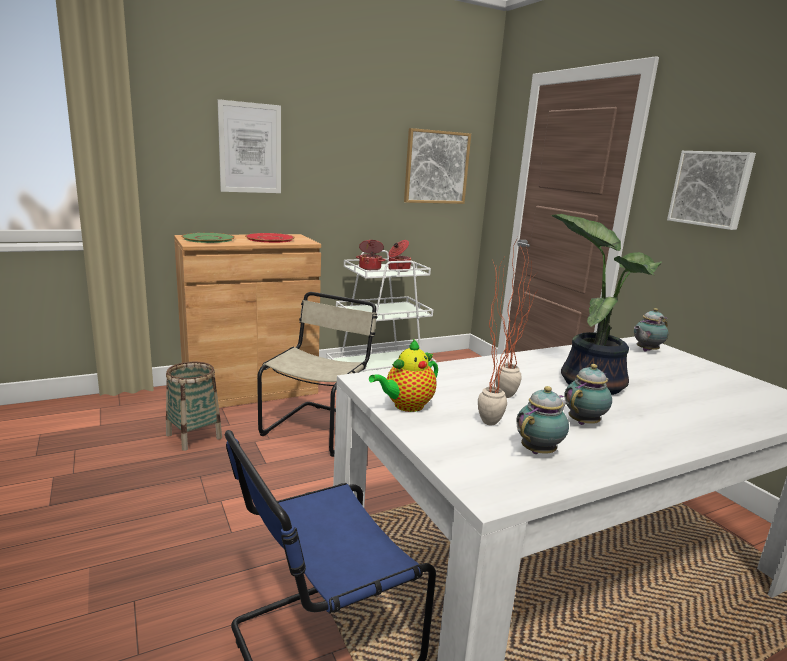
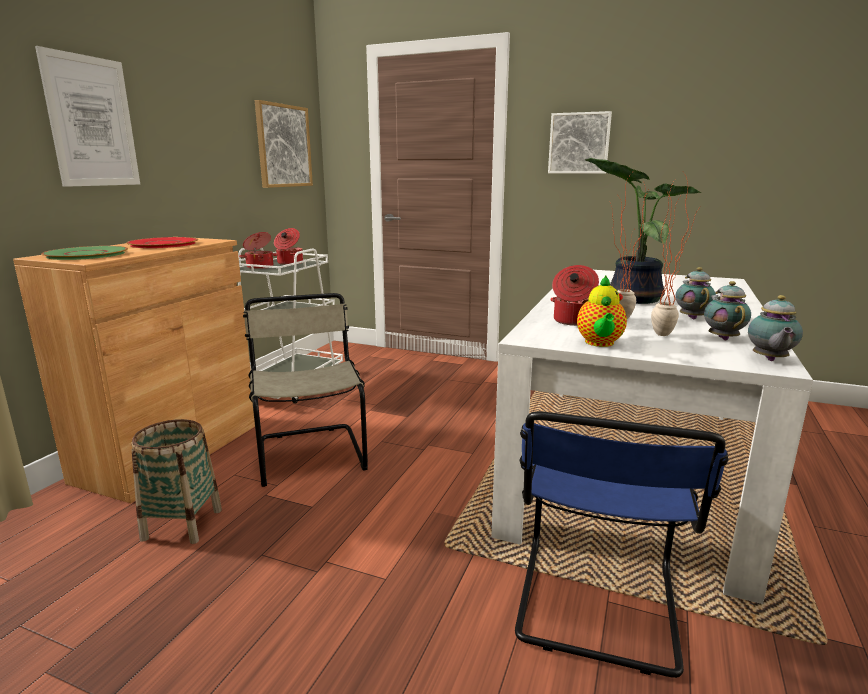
camera: 40 degrees left, 0 degrees up
(451, 381) = (572, 321): none -> cooking pot
(645, 351) = (599, 275): teapot -> teapot (769, 360)

